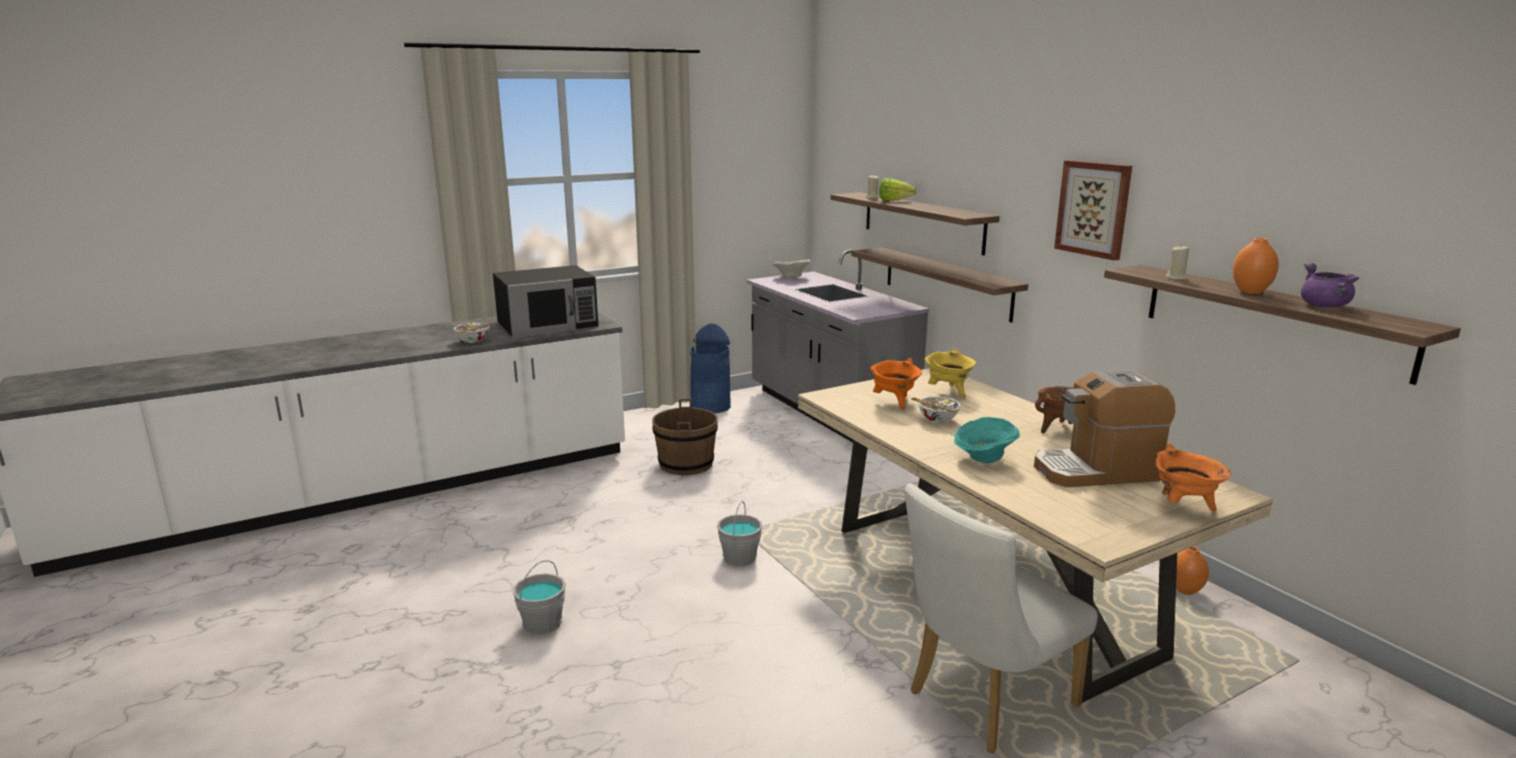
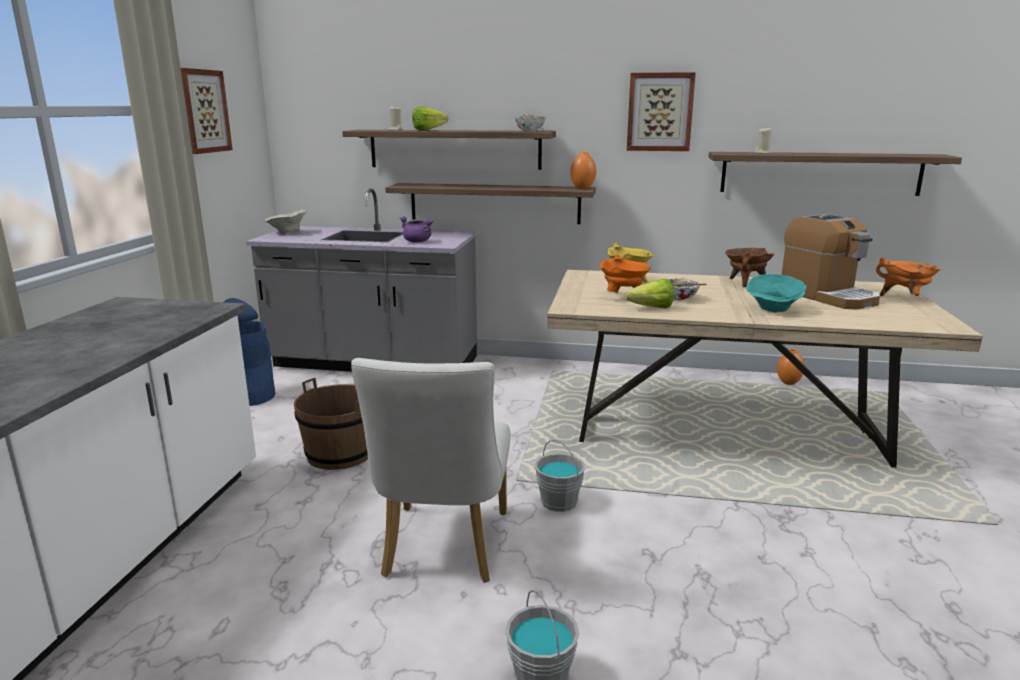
camera: 50 degrees left, 0 degrees up
(473, 341) = (74, 369): bowl -> bowl (530, 131)
(548, 323) = (131, 324): black microwave -> none
(725, 172) = (203, 111): none -> picture
(880, 417) = (647, 308): none -> lettuce
(983, 702) = (872, 496): white chair -> white chair (443, 550)
(1096, 471) = (827, 296): coffee machine -> coffee machine turned 60 degrees counterclockwise
(1250, 292) = (820, 153): orange vase -> orange vase (582, 188)
(1325, 306) = (873, 154): purple cooking pot -> purple cooking pot (418, 241)

